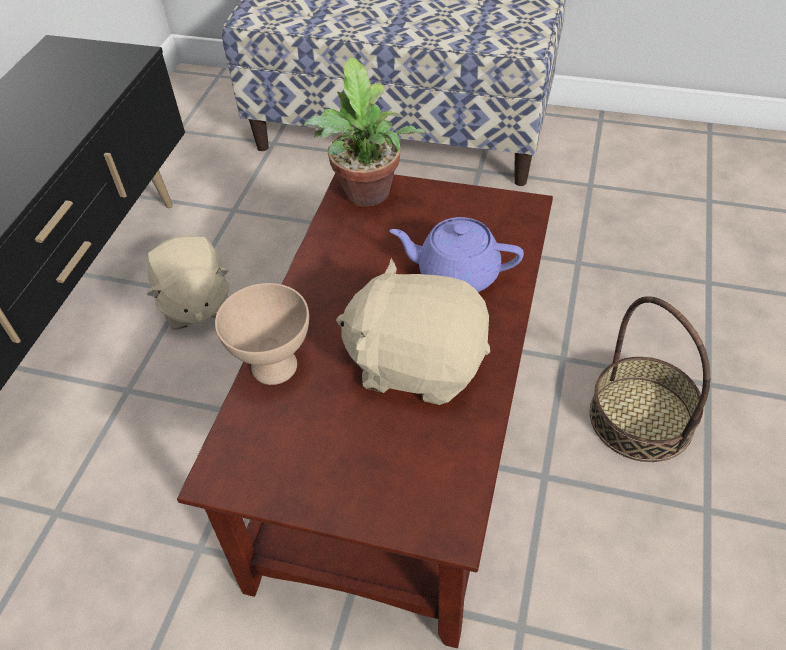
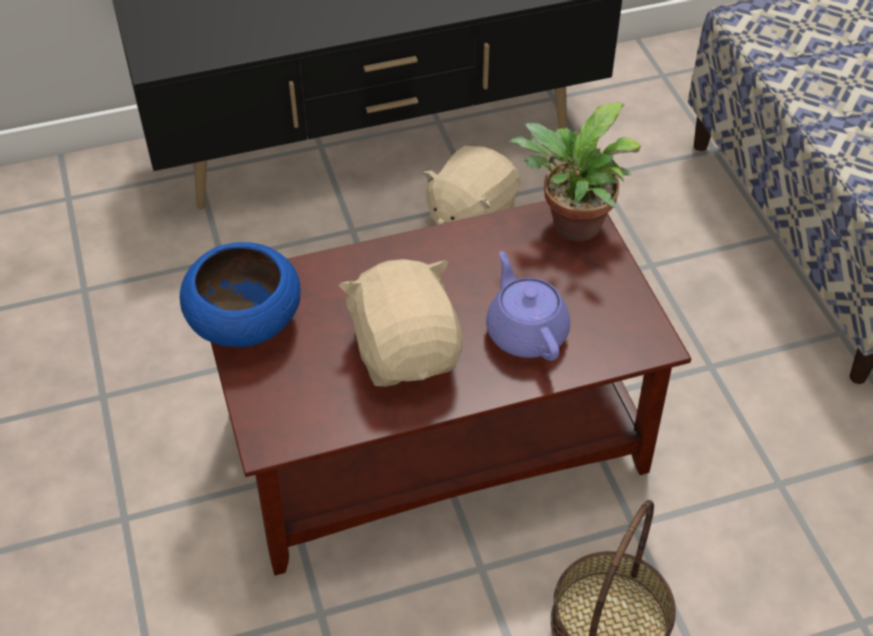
camera: 55 degrees right, 0 degrees up
(276, 367) = (340, 269): beige bowl -> none
(278, 476) = (246, 322): none -> blue bowl

